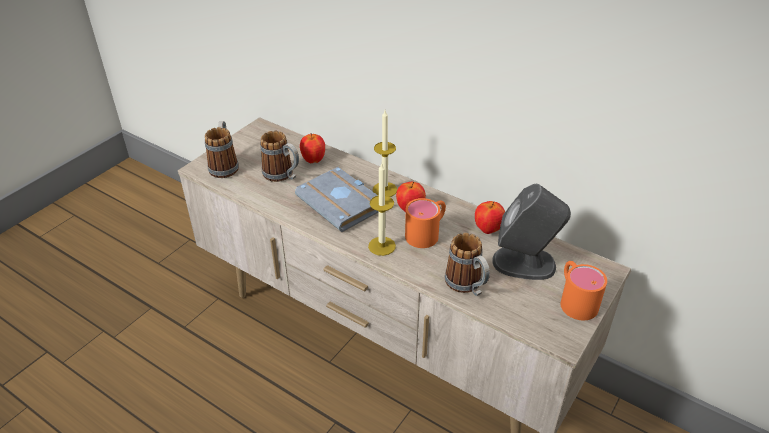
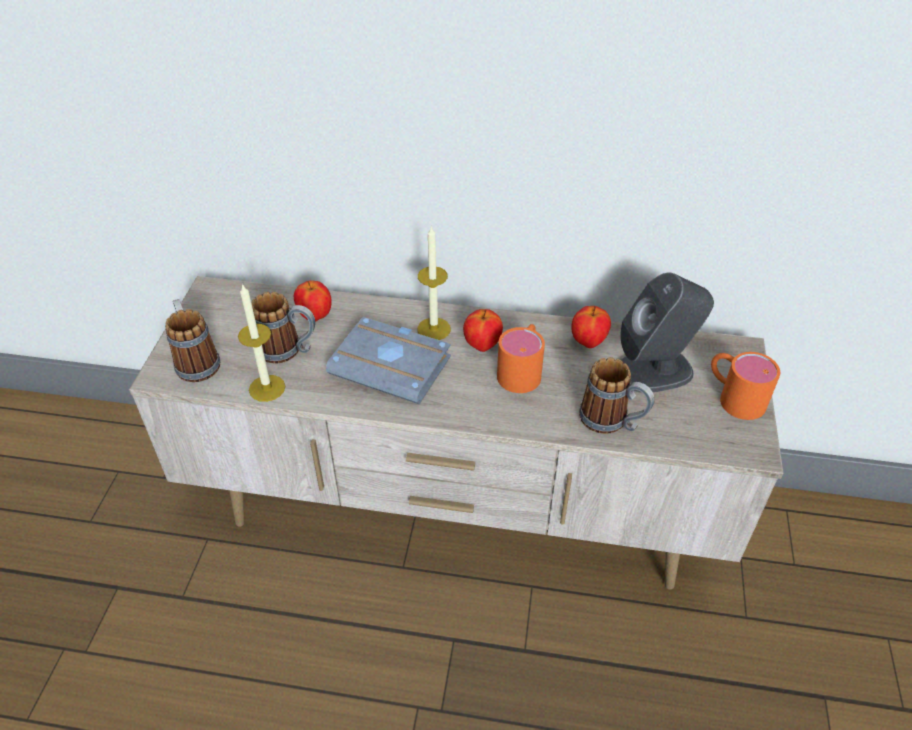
camera: 25 degrees left, 5 degrees up
(382, 246) = (480, 405): candle -> candle (267, 388)

